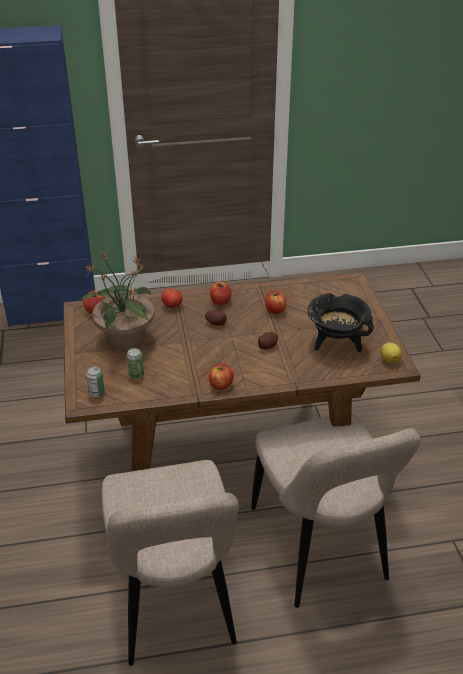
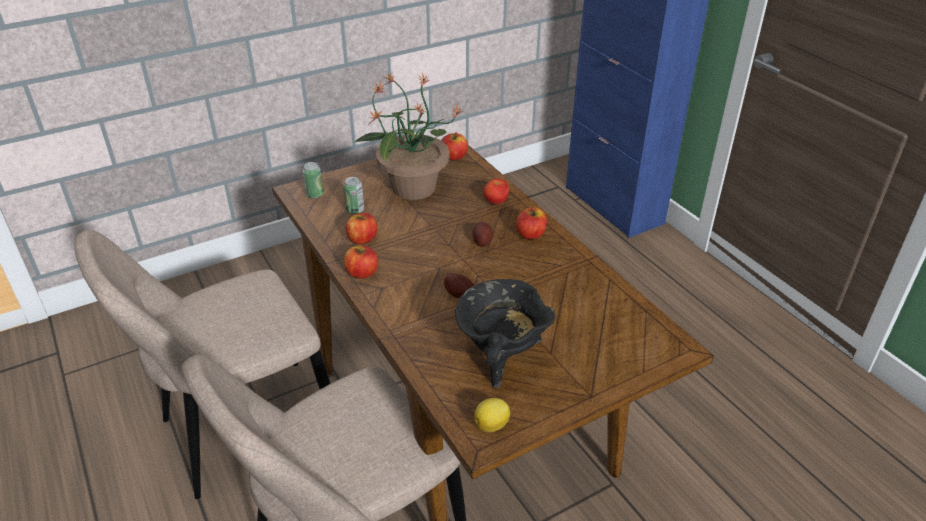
camera: 70 degrees right, 0 degrees up
(275, 310) = (543, 283): apple -> apple (362, 239)

